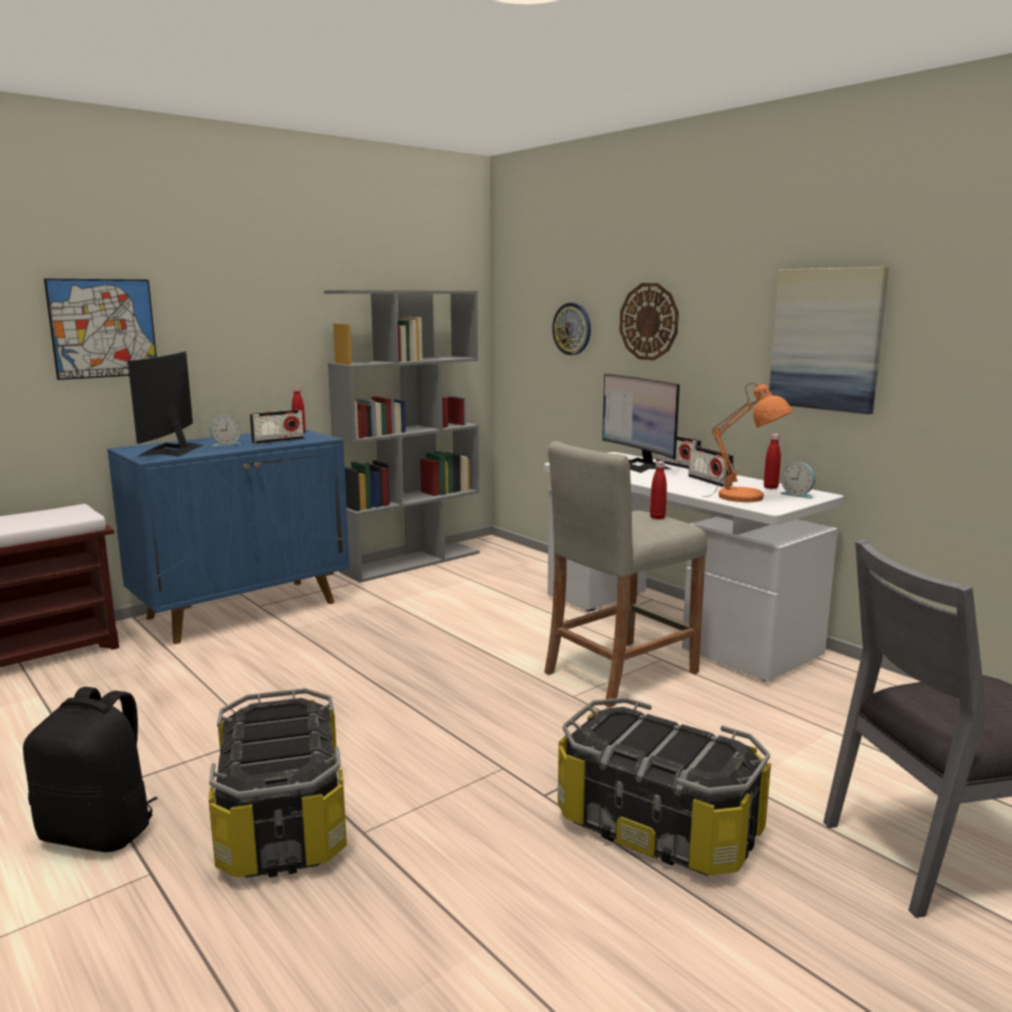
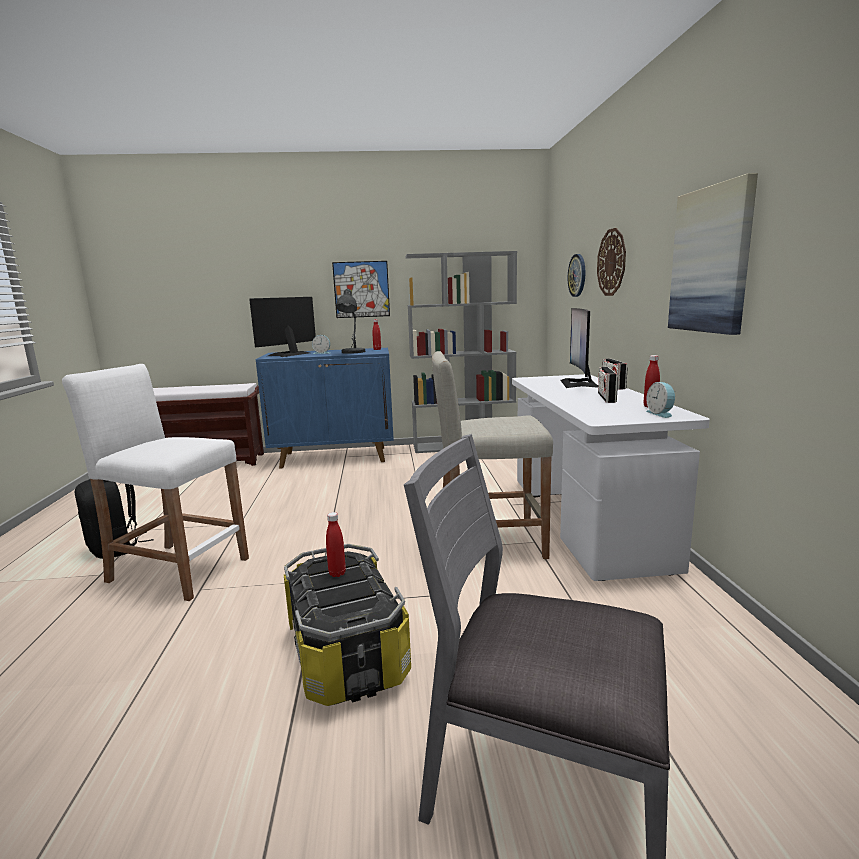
camera: 35 degrees right, 0 degrees up
(103, 328) = (268, 283): picture -> picture (361, 289)
(278, 441) = (352, 352): radio -> grey table lamp
(281, 822) = (179, 570): storage box -> white stool
(657, 518) = (523, 420): red bottle -> red bottle (337, 573)
(746, 498) = (602, 411): orange table lamp -> none

